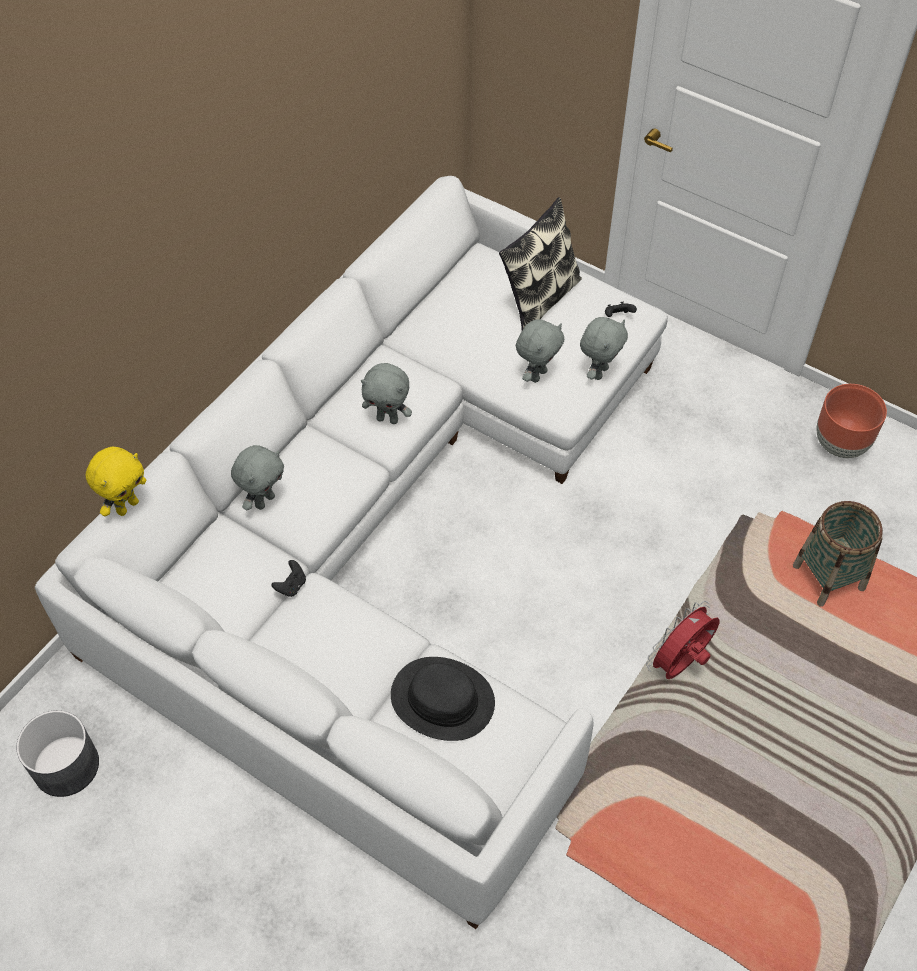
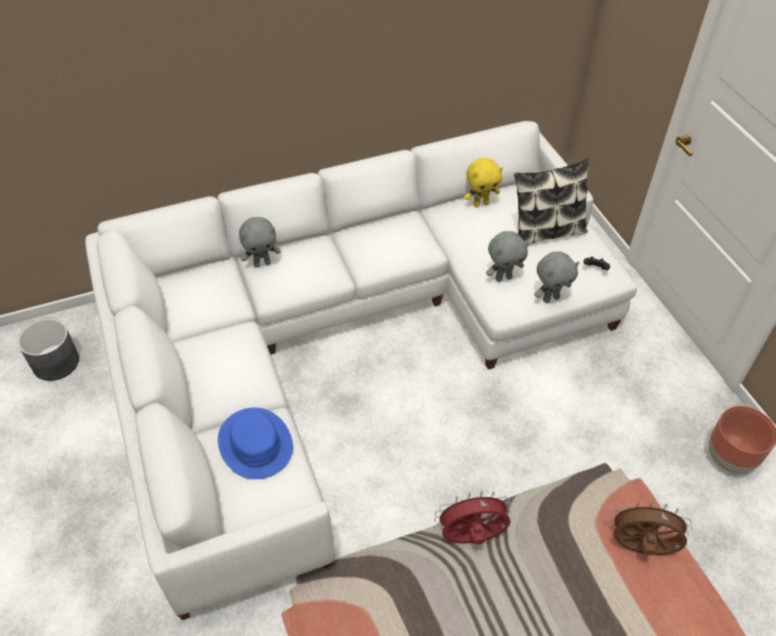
camera: 35 degrees right, 5 degrees down
(127, 506) = (160, 213): yellow plush toy -> yellow plush toy (481, 203)
(291, 586) = (232, 321): black game controller -> none
(388, 419) = (379, 255): grey plush toy -> none
(442, 700) = (255, 444): black hat -> blue hat
(828, 578) = (640, 548): basket -> brown fan

